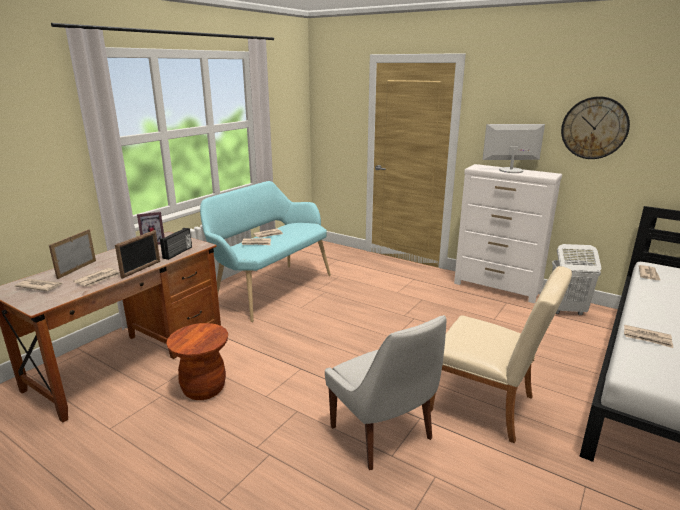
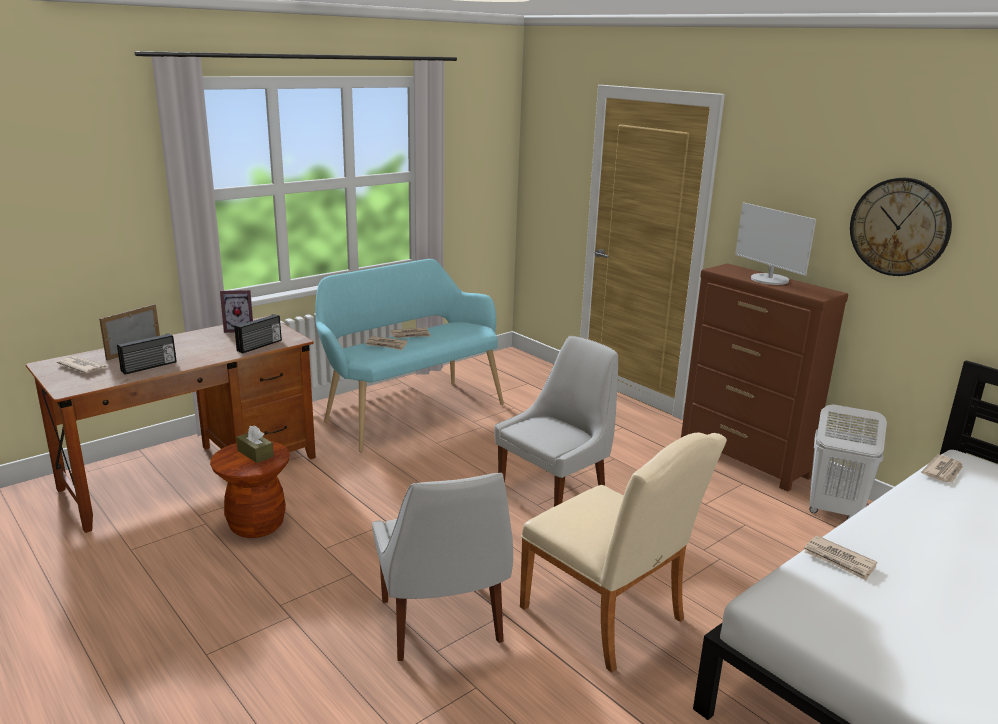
camera: 15 degrees right, 0 degrees up
(98, 279) = (149, 367): newspaper -> radio
(141, 269) = (203, 361): picture frame -> none
(200, 334) = (255, 453): none -> brown tissue box
(400, 329) = (555, 494): none -> white chair
(497, 288) = (743, 460): white dresser -> brown dresser
(510, 170) = (769, 280): monitor -> monitor turned 135 degrees counterclockwise

